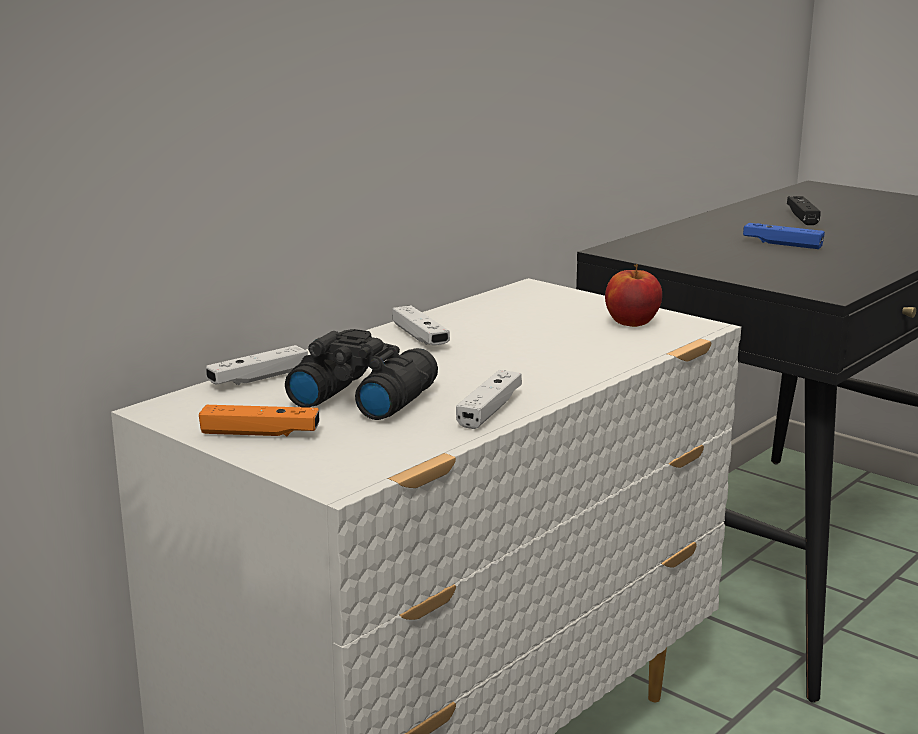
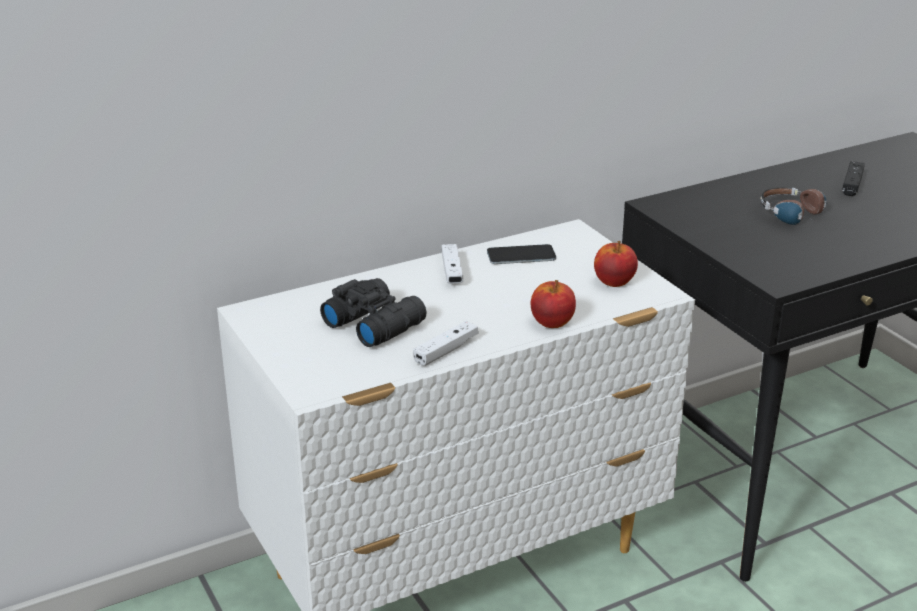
camera: 20 degrees right, 10 degrees up
(258, 378) = (320, 294): white game controller -> none
(260, 433) = (291, 344): orange game controller -> none
(493, 313) = (521, 255): none -> phone
(598, 366) = (552, 323): none -> apple
(782, 244) = (799, 217): blue game controller -> headphones

